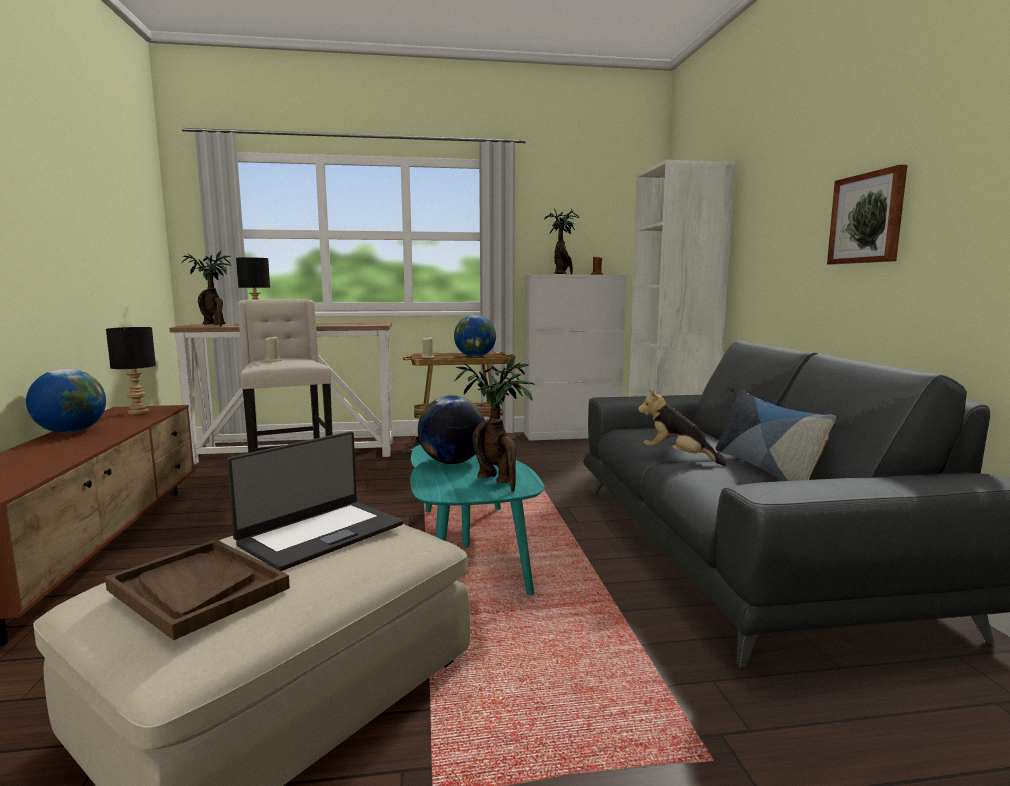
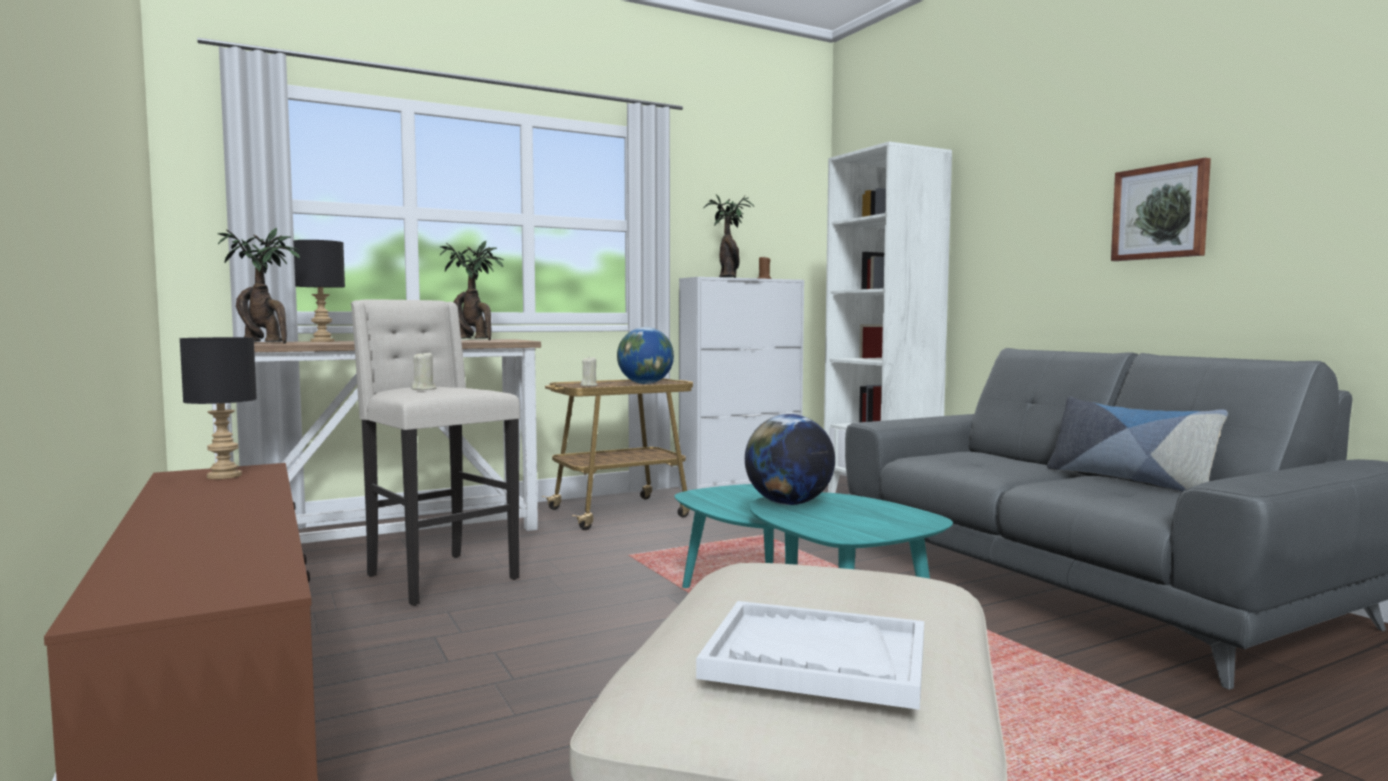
camera: 20 degrees left, 5 degrees down
(71, 432) = (172, 507): globe -> none
(197, 589) = (815, 658): brown tray -> white tray
(320, 534) = (824, 585): laptop -> none
(498, 481) = (885, 517): potted plant -> potted plant (475, 339)
(678, 457) = (1025, 477): plush toy -> none

